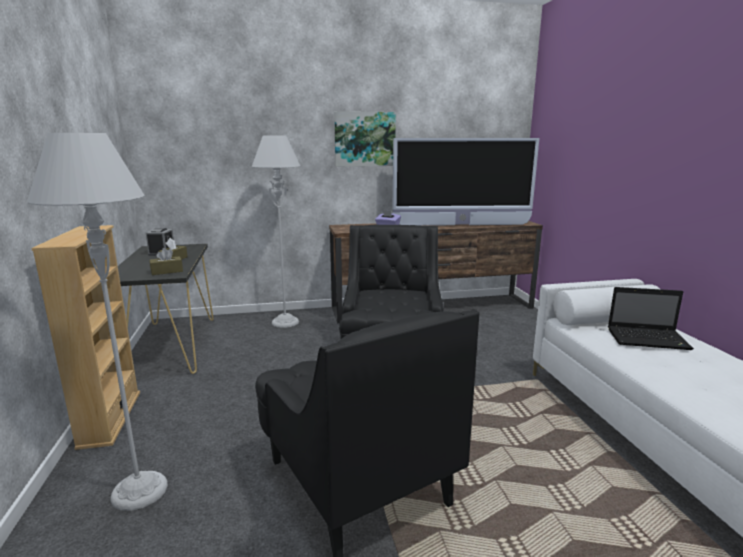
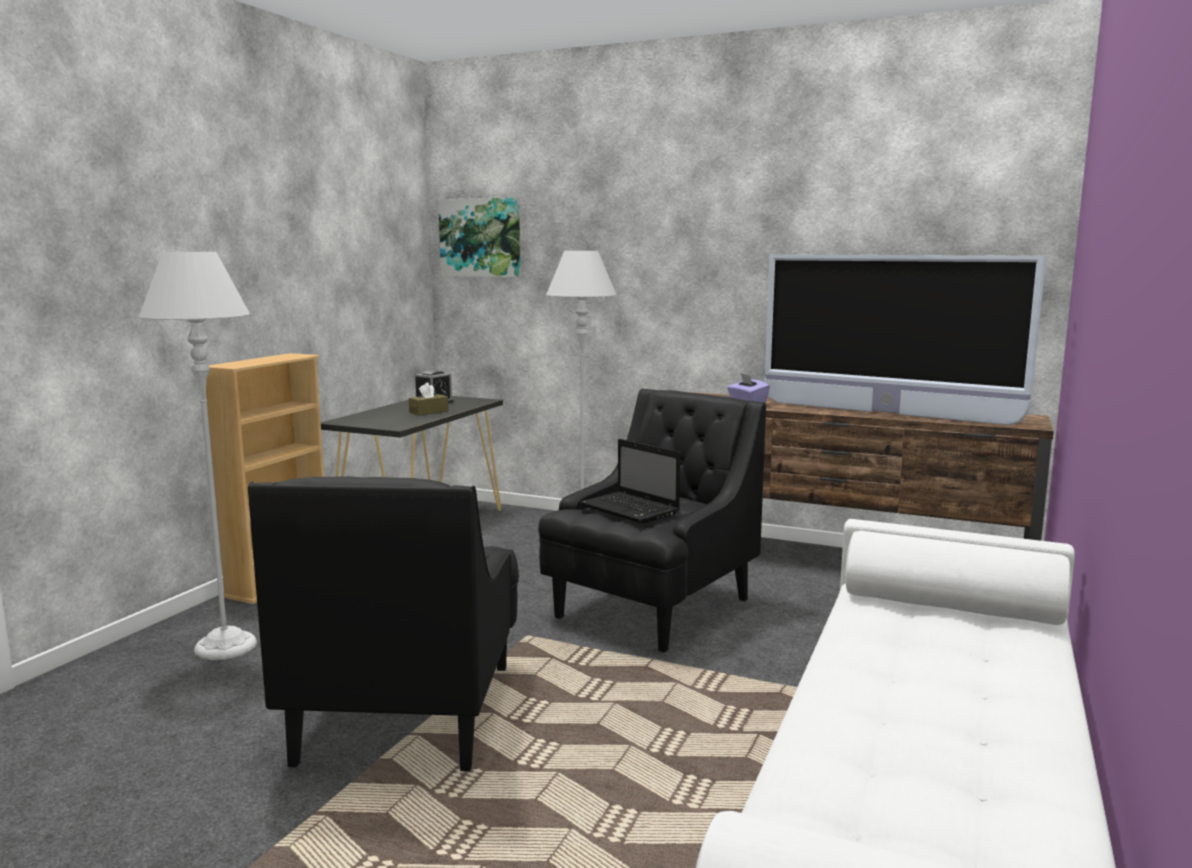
camera: 35 degrees right, 5 degrees down
(167, 271) = (396, 422): brown tissue box -> none
(364, 139) = (738, 256): picture -> picture (481, 237)
(649, 339) = (943, 642): laptop -> laptop (631, 509)

